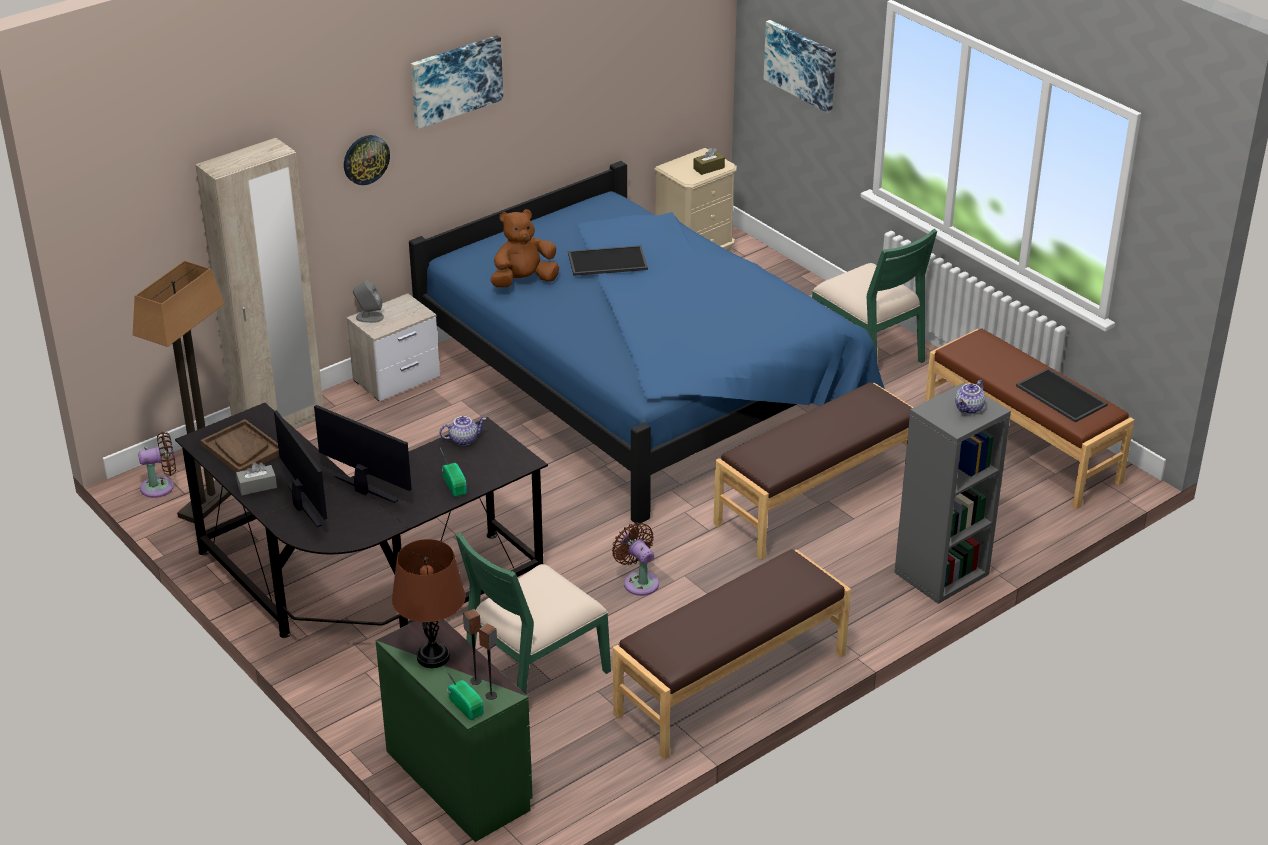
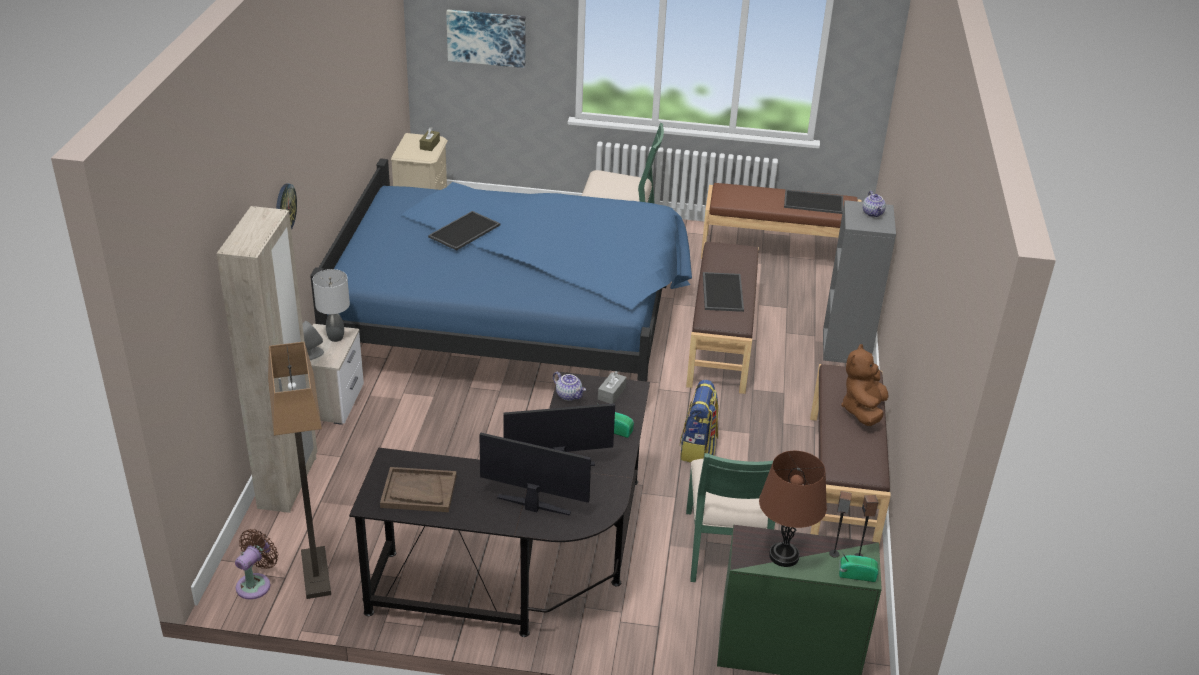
camera: 45 degrees left, 0 degrees up
(257, 486) = (476, 512): grey tissue box -> grey tissue box (611, 393)
(408, 313) = (336, 337): none -> grey table lamp
(455, 80) = (314, 115): picture -> none
(463, 439) = (569, 395): teapot -> teapot turned 105 degrees clockwise
(523, 281) = (423, 270): brown plush toy -> brown plush toy (863, 410)
(639, 581) = (698, 449): brown fan -> backpack
(803, 435) = (721, 292): none -> tray

